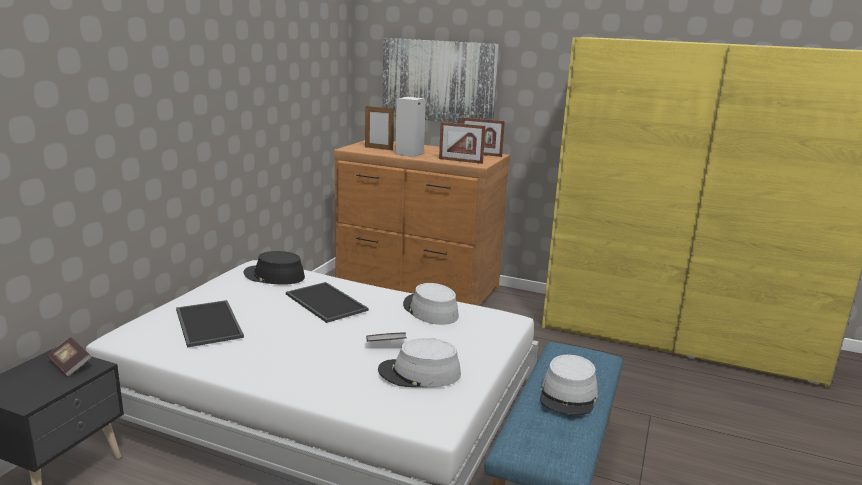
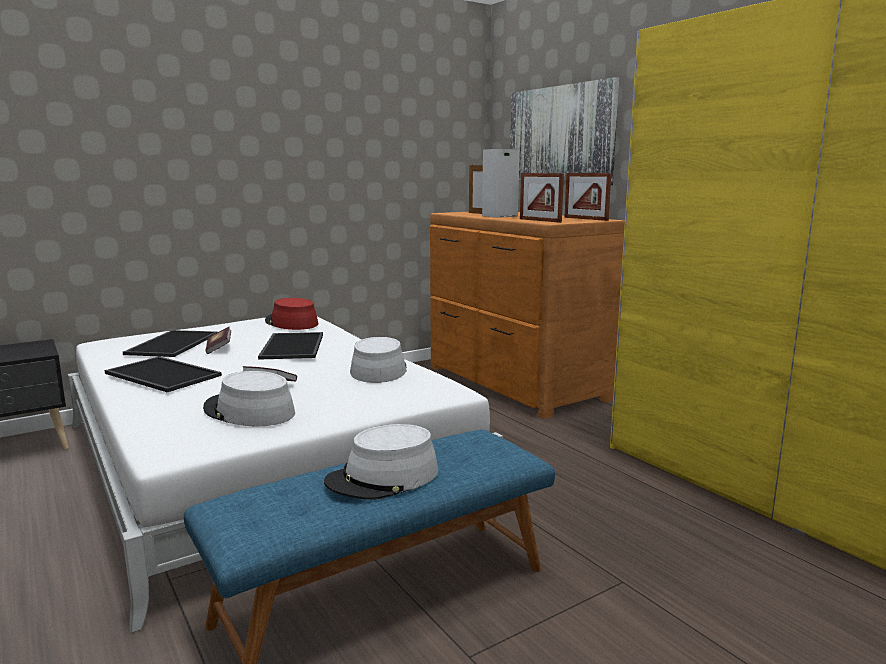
camera: 35 degrees right, 5 degrees down
(70, 365) = (32, 350): book -> book (219, 348)
(274, 276) = (291, 323): black hat -> red hat
(278, 359) = (160, 375): none -> tray

